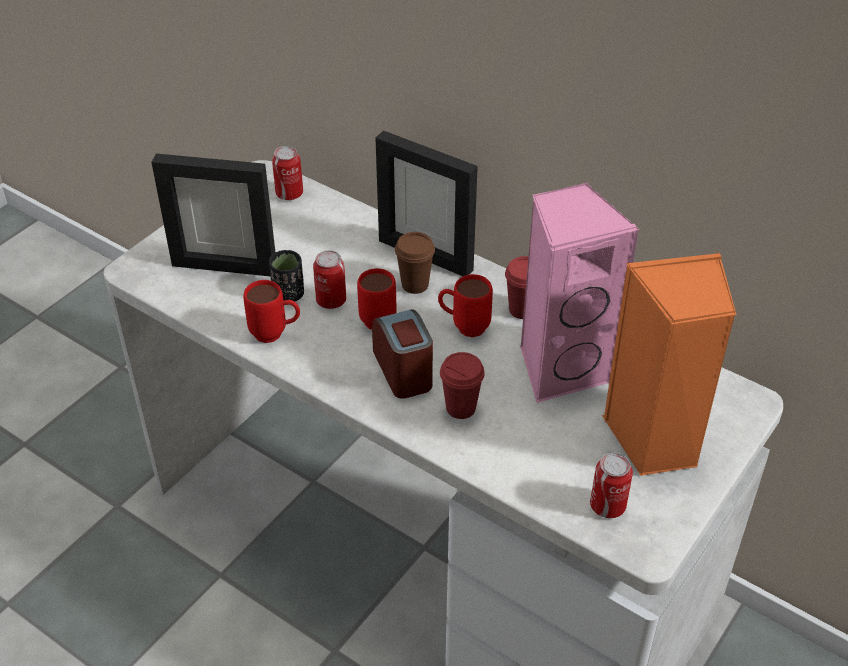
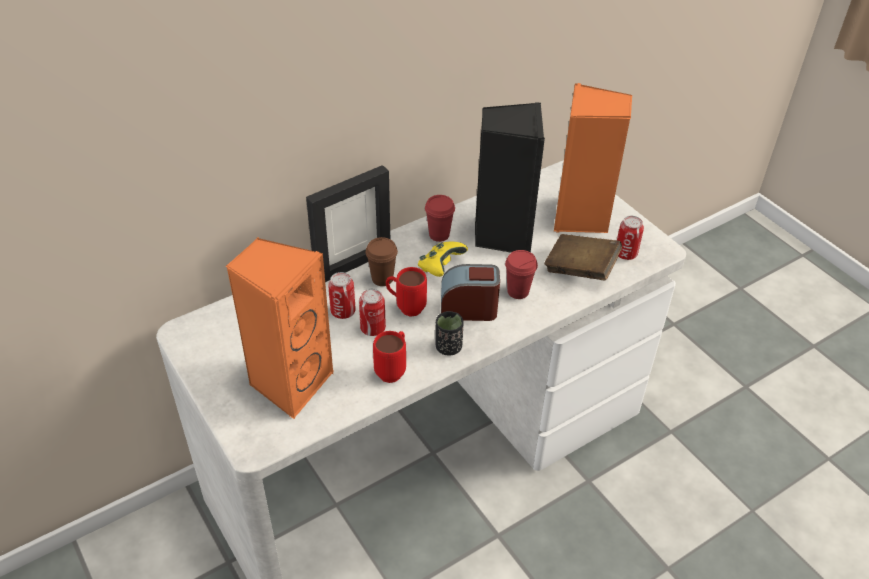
camera: 70 degrees left, 0 degrees up
(225, 265) = (289, 382): picture frame -> orange speaker
(288, 295) = (351, 351): black cup -> black cup (448, 347)
(289, 194) = (223, 320): can -> can (343, 311)
(464, 327) = (440, 267): red mug -> yellow game controller
(542, 462) = (580, 269): none -> brown book
(561, 367) = (502, 235): pink speaker -> black speaker

